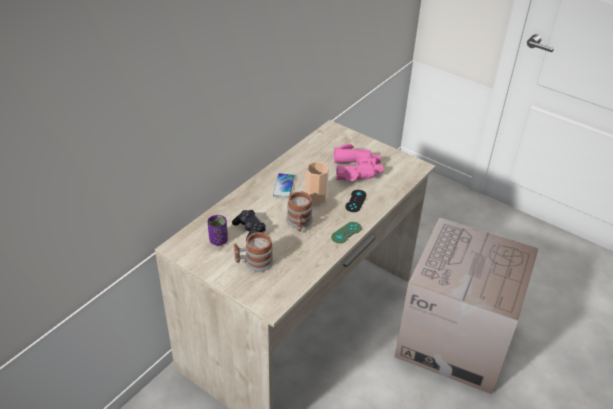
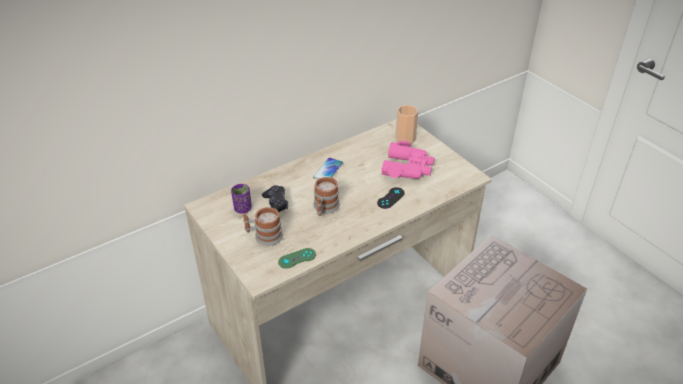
camera: 20 degrees right, 0 degrees up
(315, 197) = (353, 187): cup -> cup (405, 139)
(346, 232) = (365, 226): green game controller -> green game controller (297, 258)

